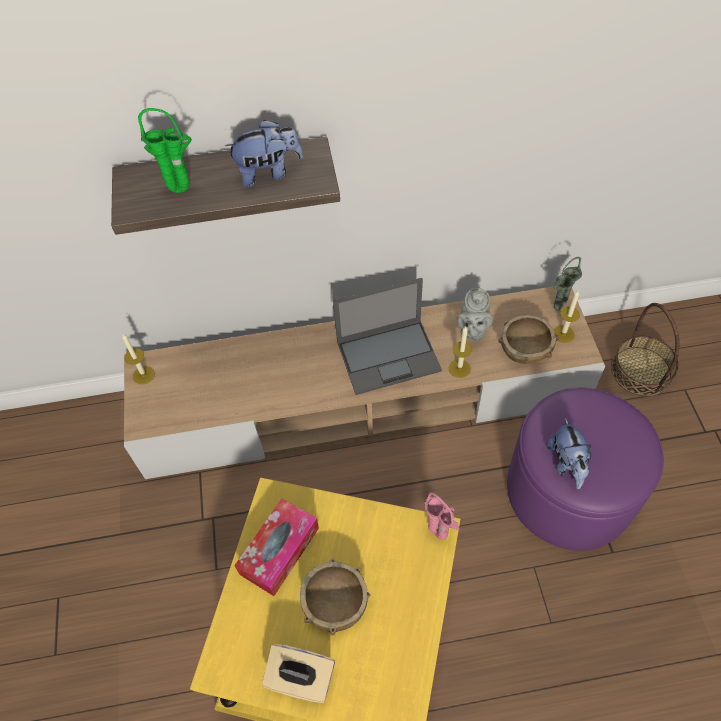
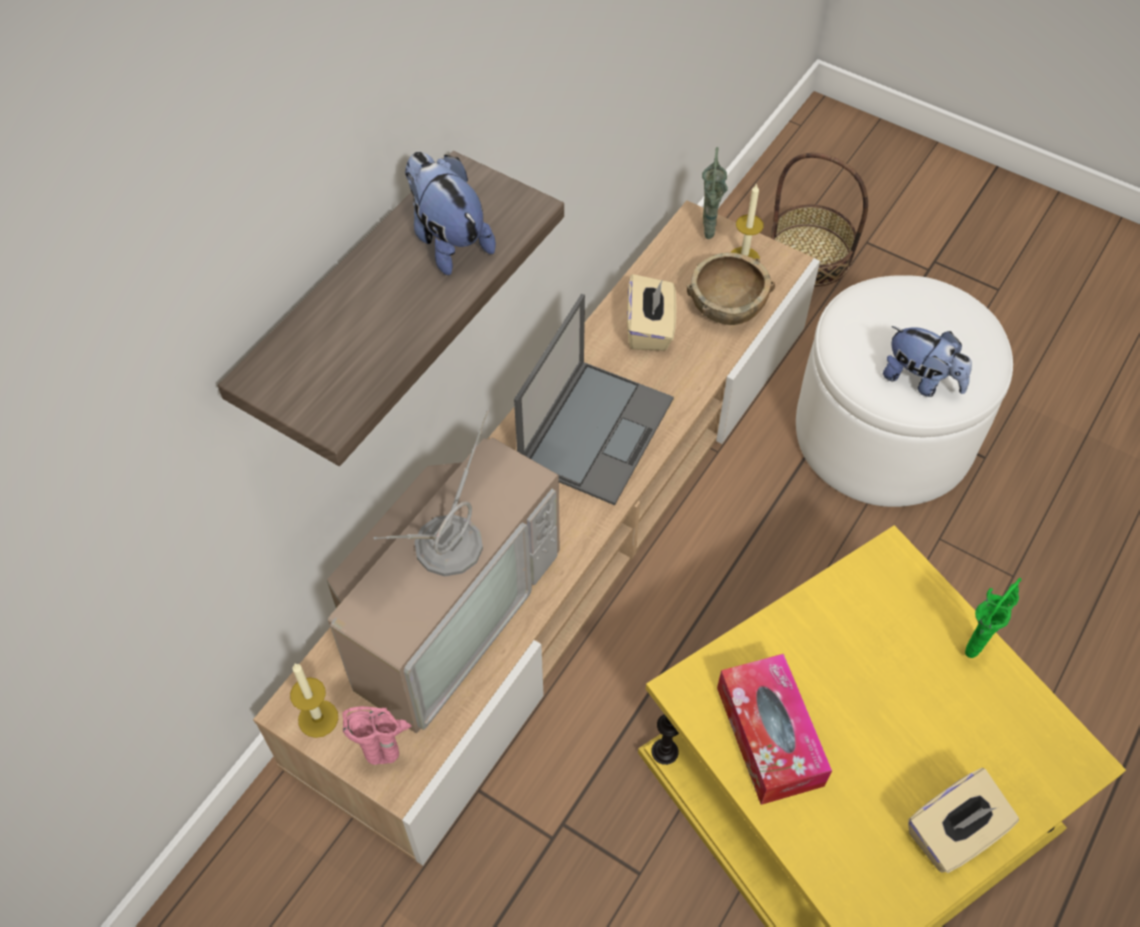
camera: 50 degrees left, 0 degrees up
(183, 191) = (370, 340): green vase -> green vase (973, 647)
(237, 376) = (447, 608): none -> television
(268, 173) = (448, 240): plush toy -> plush toy turned 60 degrees counterclockwise
(335, 603) = (889, 727): brown bowl -> none
(439, 536) = (898, 561): pink vase -> pink vase (388, 760)
(459, 368) = (687, 380): candle -> none
(472, 330) = (650, 328): grey teapot -> beige tissue box
(569, 490) = (883, 433): purple ottoman -> white ottoman

